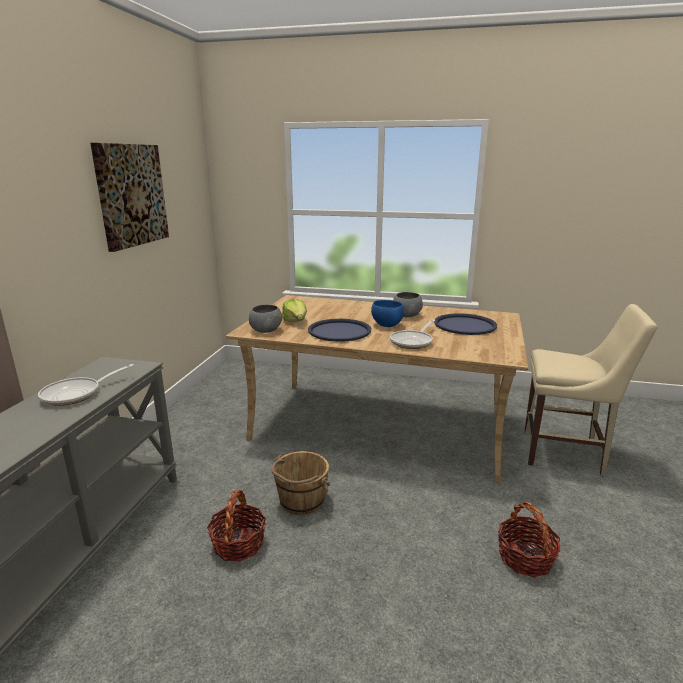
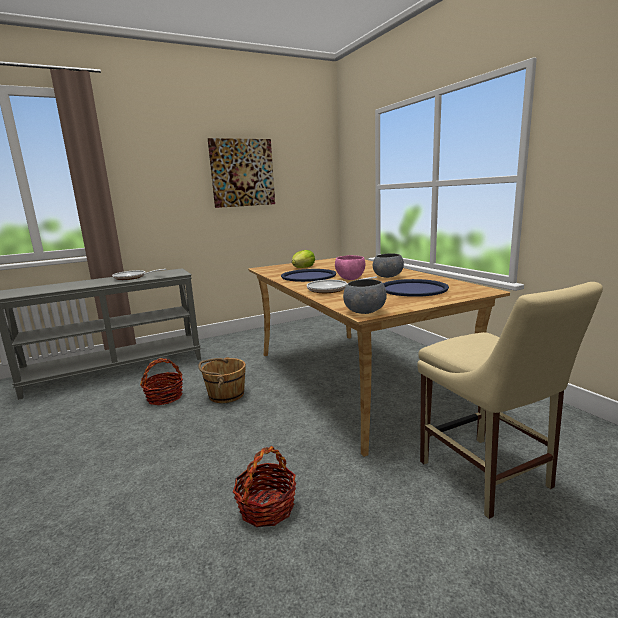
camera: 50 degrees right, 5 degrees down
(265, 330) = (271, 269): grey bowl -> grey bowl (364, 311)
(386, 325) = (350, 279): blue bowl -> pink bowl

